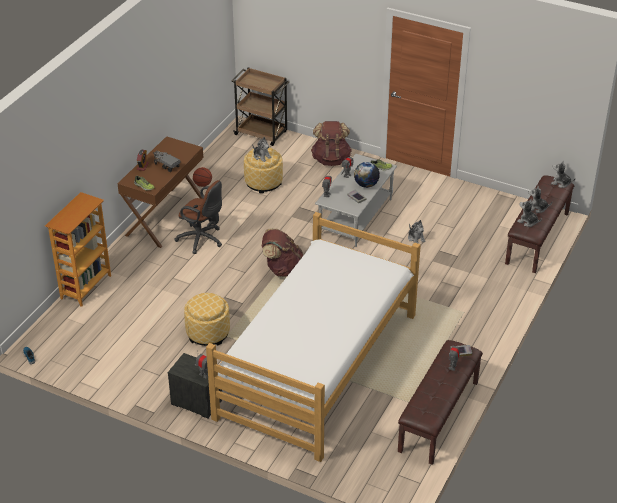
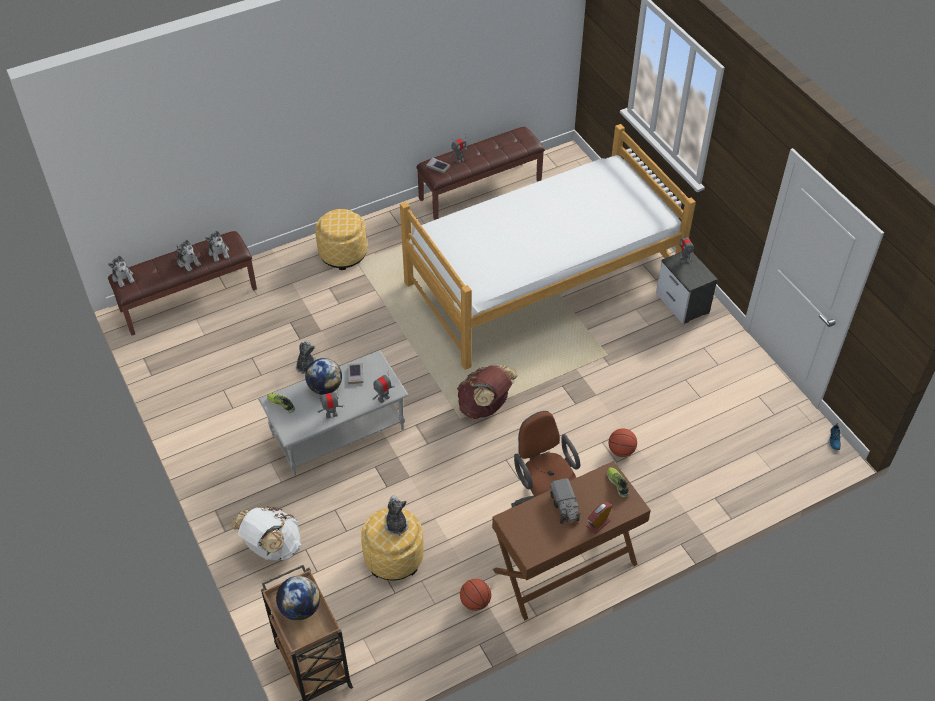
camera: 145 degrees left, 10 degrees up
(85, 287) = (728, 505): bookcase -> none
(174, 284) = (621, 450): none -> basketball
(208, 333) = (623, 369): ottoman -> ottoman (343, 253)
(262, 83) = (300, 608): none -> globe
(331, 159) = (272, 547): brown backpack -> white backpack

